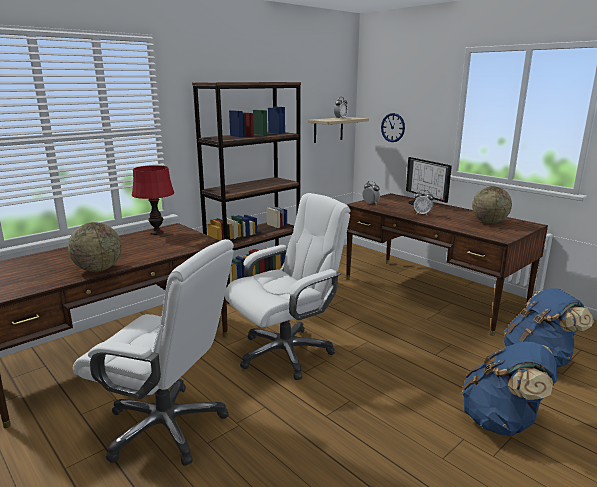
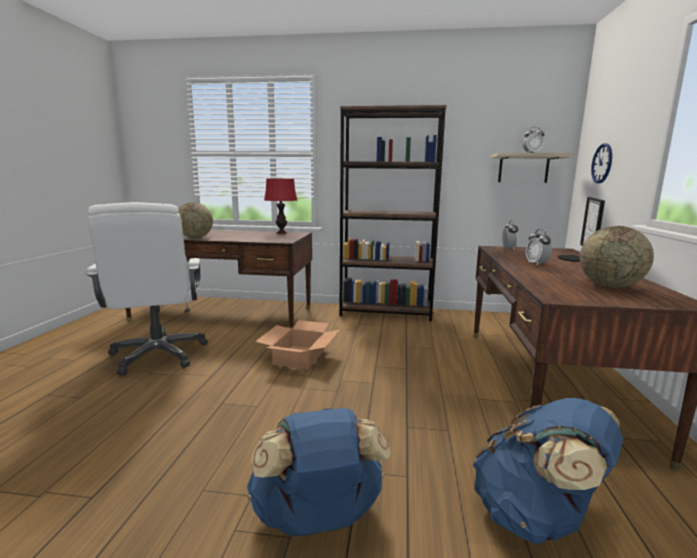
camera: 50 degrees right, 5 degrees down
(286, 352) = (299, 357): white office chair -> cardboard box

